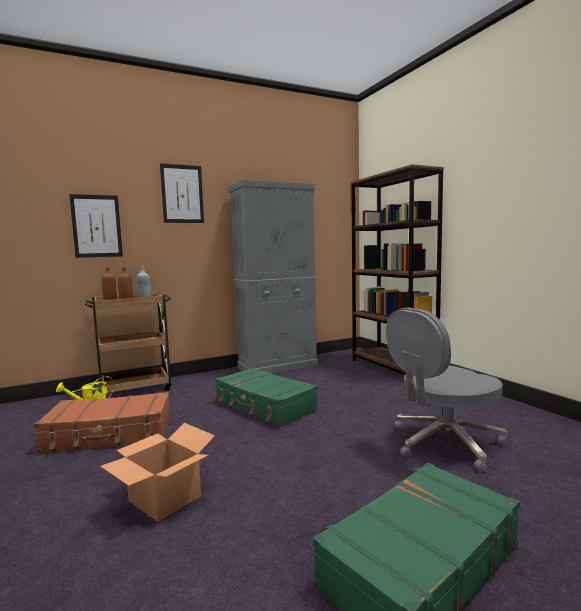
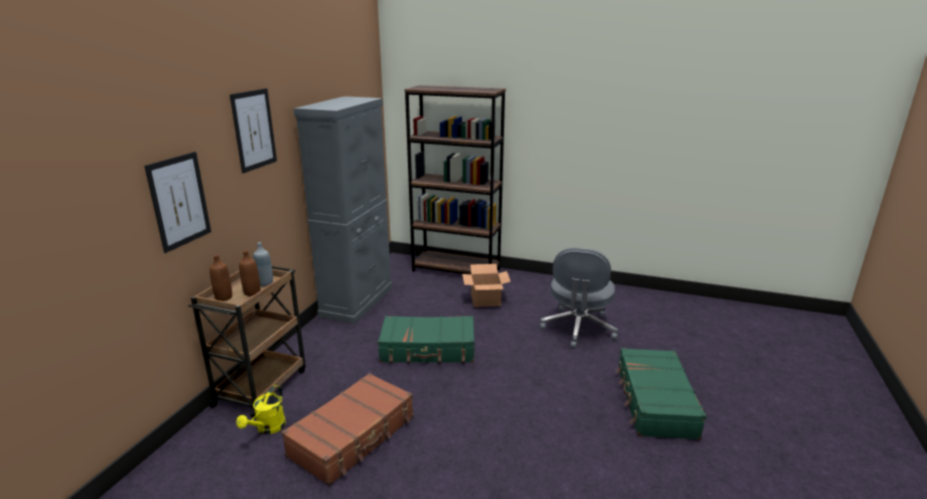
camera: 45 degrees left, 15 degrees up
(166, 498) = (500, 447): cardboard box -> cardboard box (486, 300)

